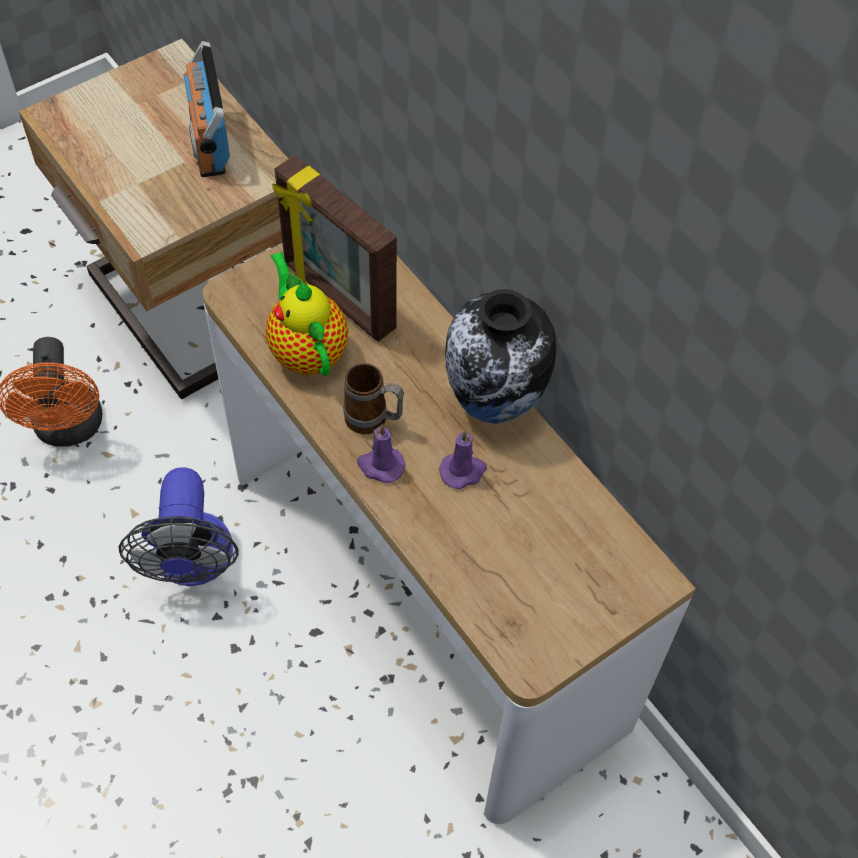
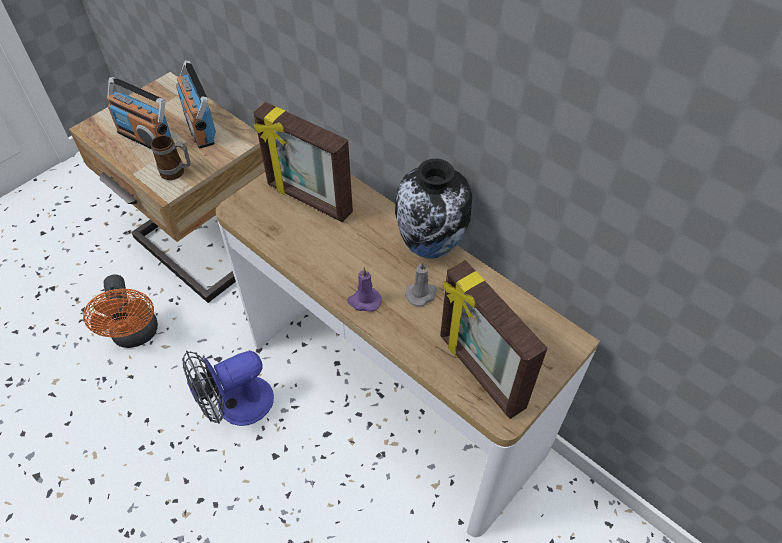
camera: 10 degrees left, 5 degrees down
(128, 147) = (146, 138): none -> radio
(193, 563) = (235, 406): fan -> fan turned 75 degrees clockwise
(307, 349) = (295, 235): teapot -> none
(373, 421) = (352, 272): mug -> mug (177, 173)
(463, 471) = (422, 294): purple candle -> grey candle
(513, 599) = (479, 372): none -> picture frame

